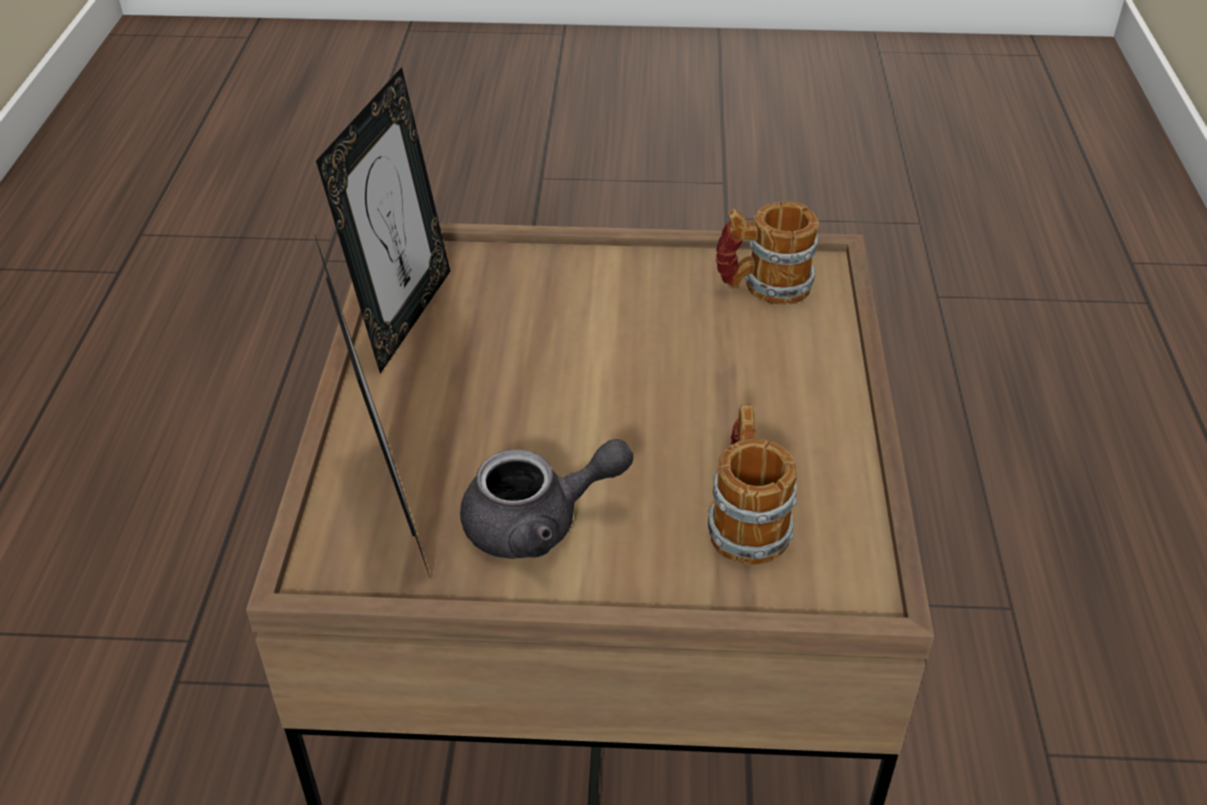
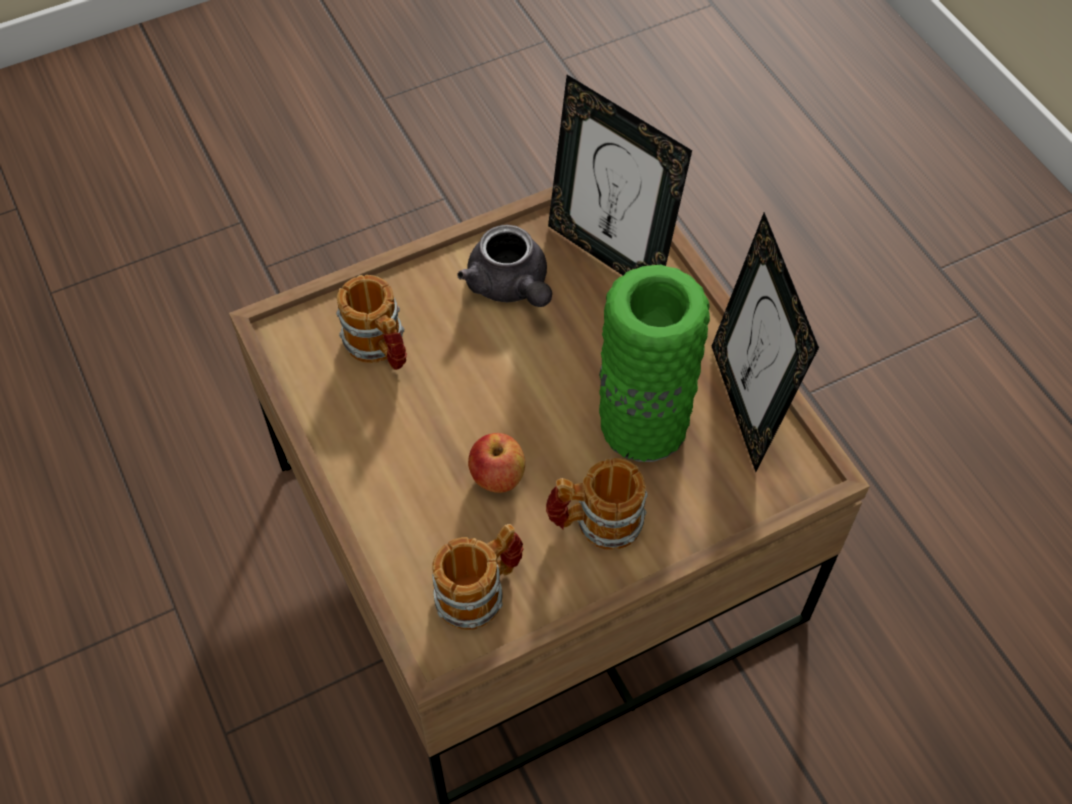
camera: 150 degrees right, 15 degrees up
(515, 339) = (642, 425): none -> green vase
(538, 523) = (511, 286): grey teapot -> grey teapot turned 75 degrees counterclockwise
(625, 291) = (595, 523): none -> mug
(692, 354) = (497, 477): none -> apple

